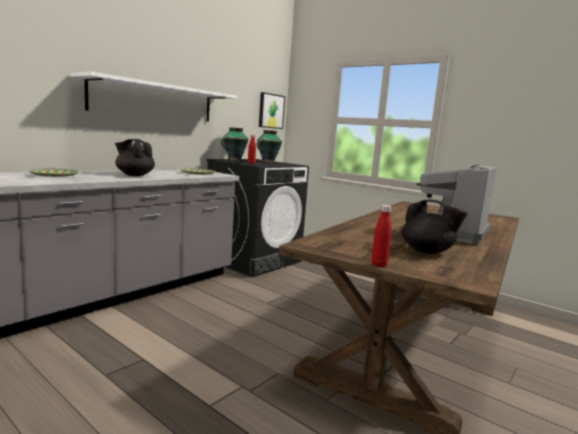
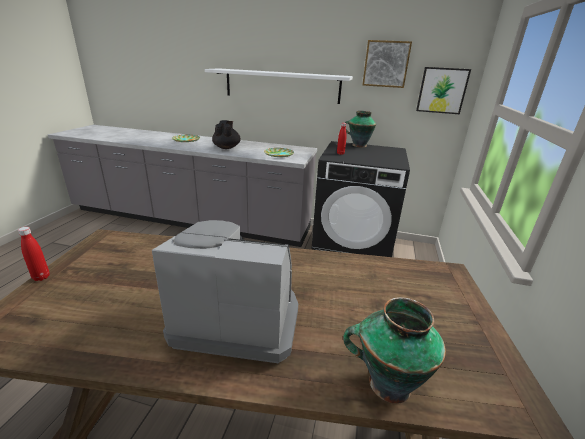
camera: 65 degrees right, 15 degrees up
(238, 87) = (386, 64): none -> picture
(267, 161) = (386, 154): vase -> vase (387, 383)
(427, 251) = (105, 303): black teapot -> none

